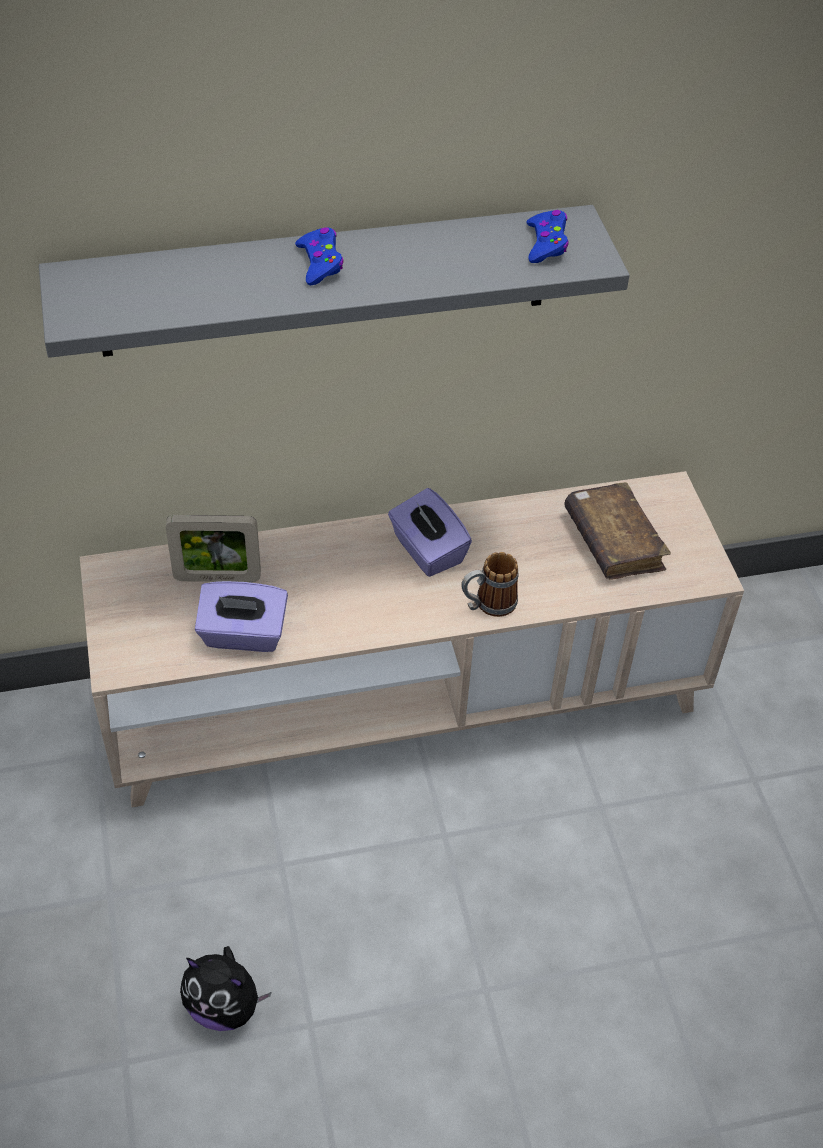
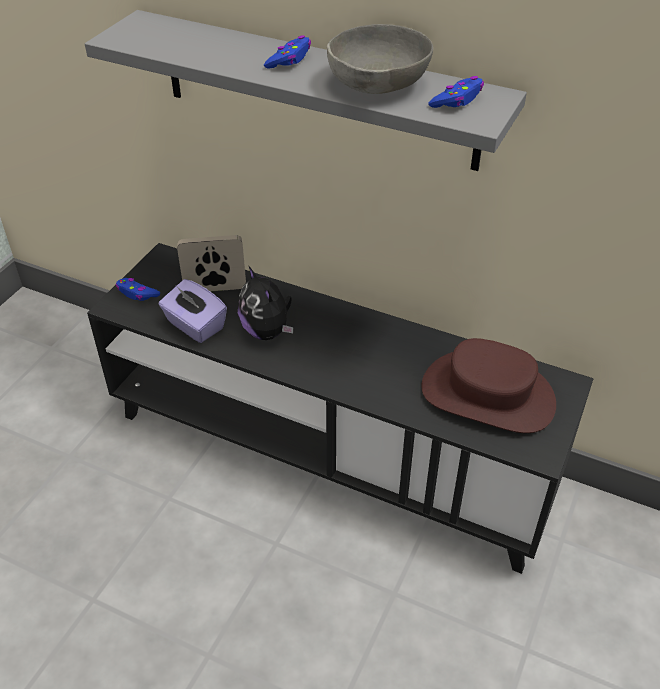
camera: 40 degrees right, 5 degrees down
(129, 635) = (137, 293): none -> blue game controller
(217, 578) = (215, 289): picture frame -> picture frame turned 135 degrees clockwise
(224, 1006) = (62, 555): plush toy -> plush toy (267, 331)
(405, 701) = (330, 450): beige tv stand -> black tv stand
(427, 550) = (353, 336): purple tissue box -> none
(451, 256) = (379, 84): none -> grey bowl
(487, 605) = (357, 387): mug -> none
(613, 541) = (488, 394): brown book -> brown hat

